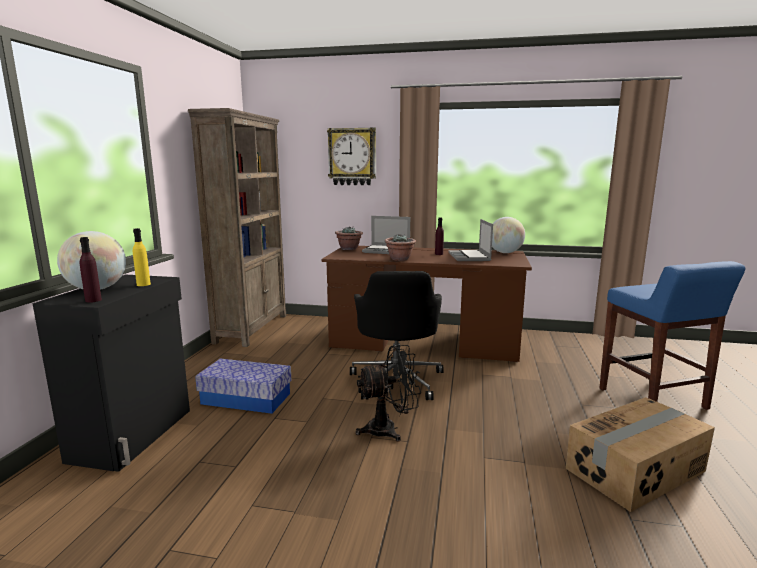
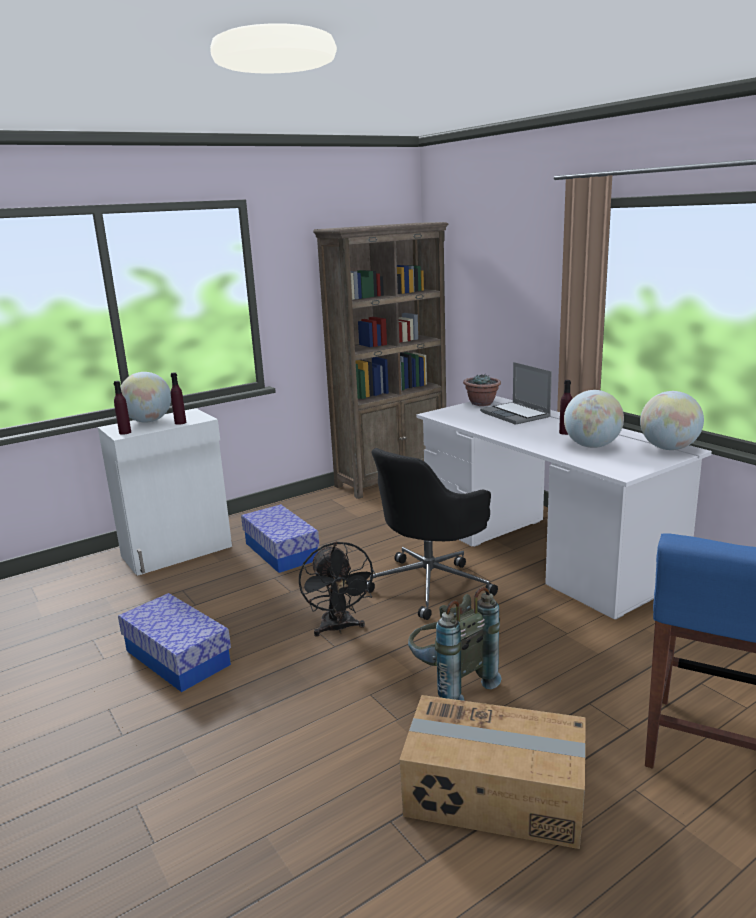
camera: 45 degrees right, 5 degrees up
(134, 434) = (178, 552): black cabinet -> white cabinet
(143, 284) = (180, 422): yellow bottle -> purple bottle
(297, 513) = (177, 657): none -> storage box
(352, 157) = (520, 274): wall clock -> none
(389, 429) = (338, 628): black fan -> black fan turned 45 degrees clockwise
(400, 259) = (495, 431): potted plant -> none
(424, 342) = (544, 551): brown desk -> white desk
(470, 257) = (592, 446): laptop -> globe
(511, 428) = (450, 684): none -> grey backpack

